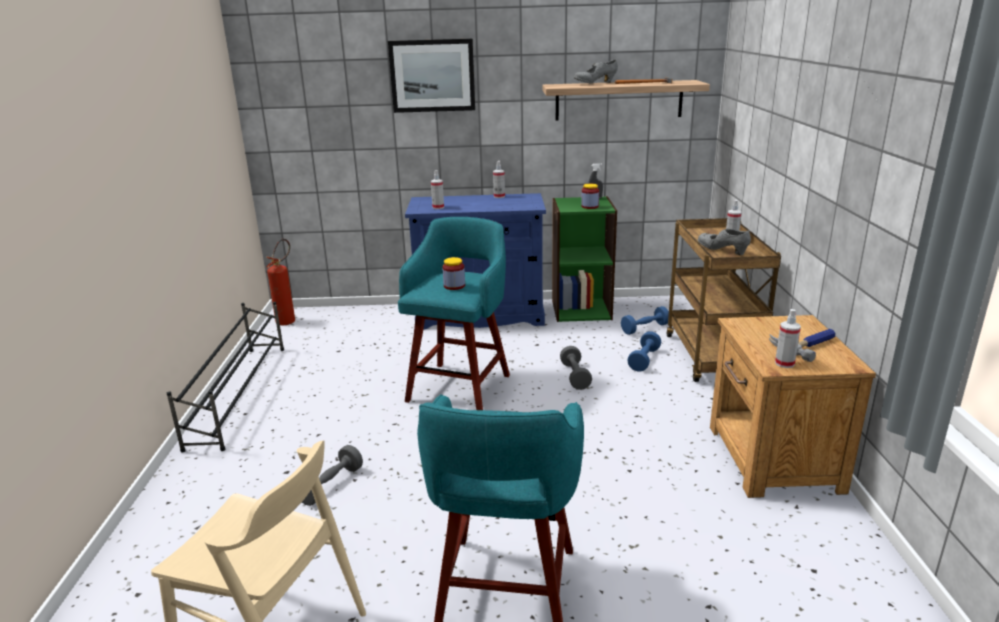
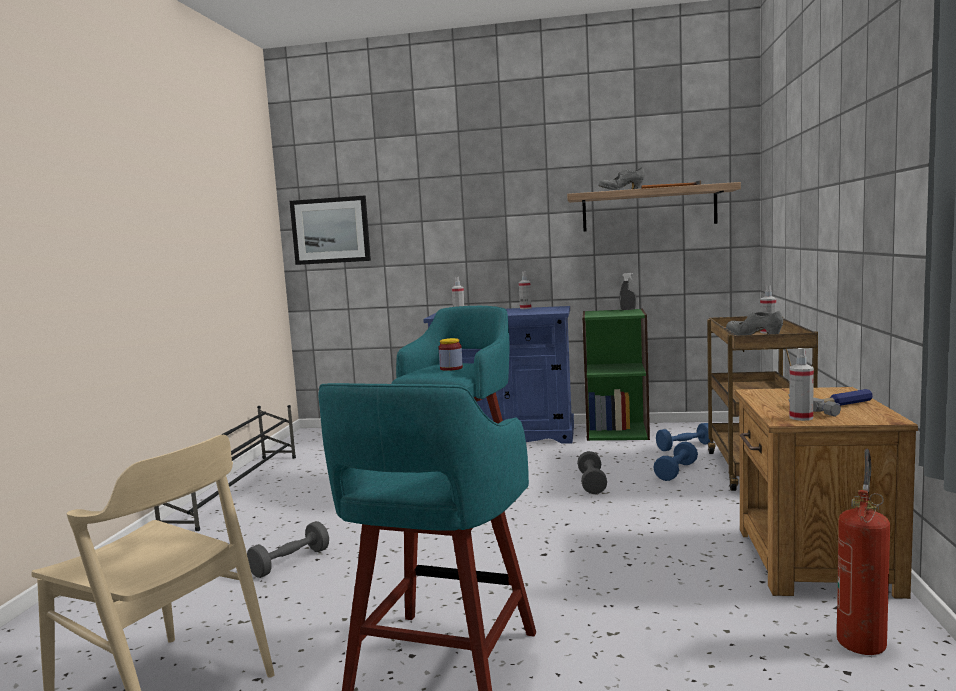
camera: 10 degrees right, 15 degrees down
(288, 320) = (311, 436): fire extinguisher -> fire extinguisher (862, 638)
(432, 75) = (460, 192): picture -> picture (330, 230)
(590, 206) = (618, 313): jar -> none

